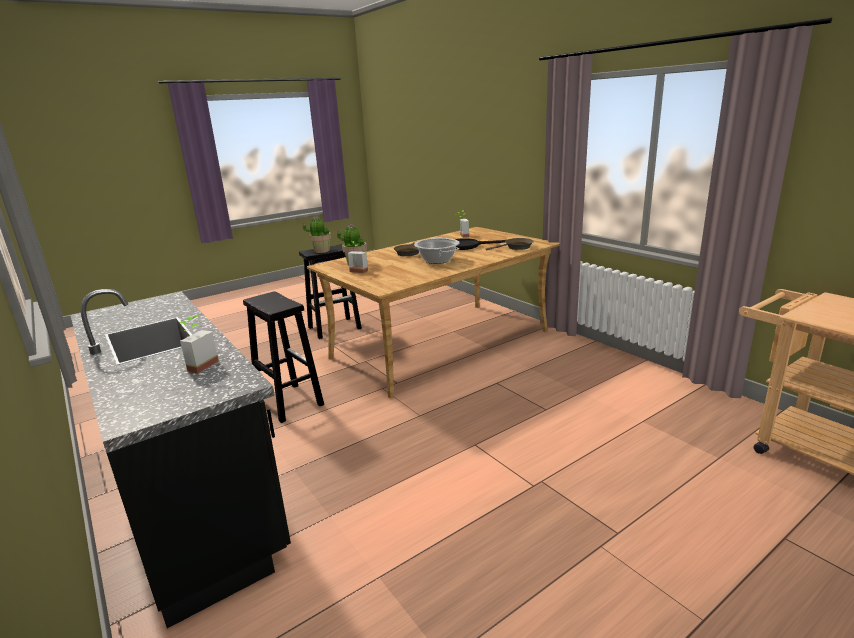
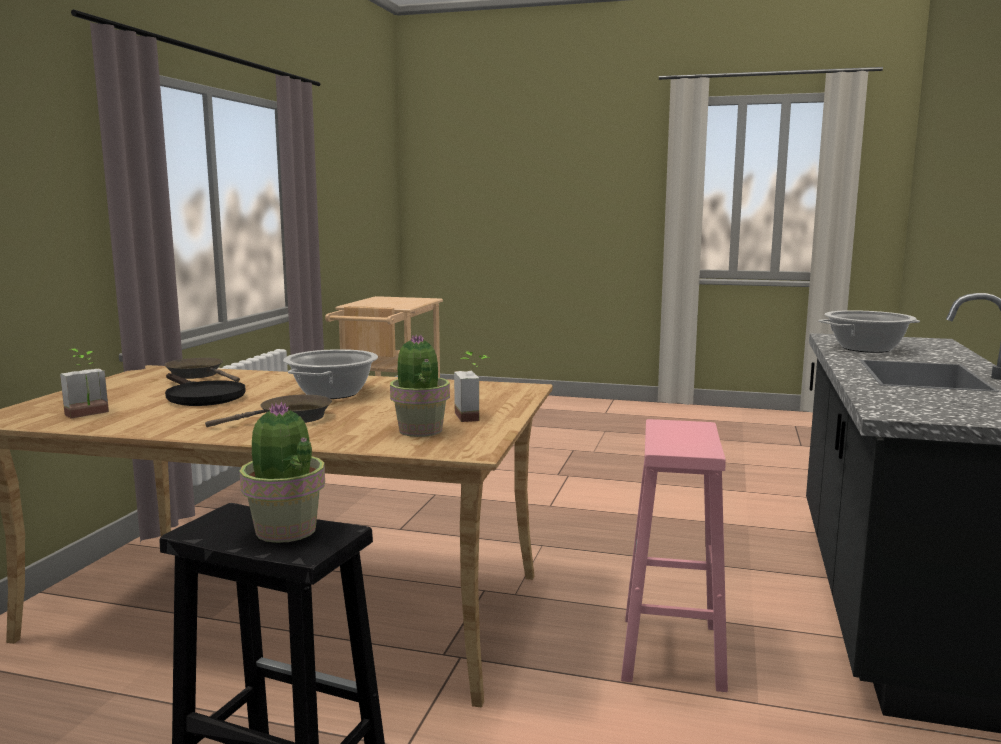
camera: 130 degrees left, 10 degrees down
(198, 365) = (866, 348): potted plant -> cooking pot
(288, 402) = (672, 653): black stool -> pink stool

